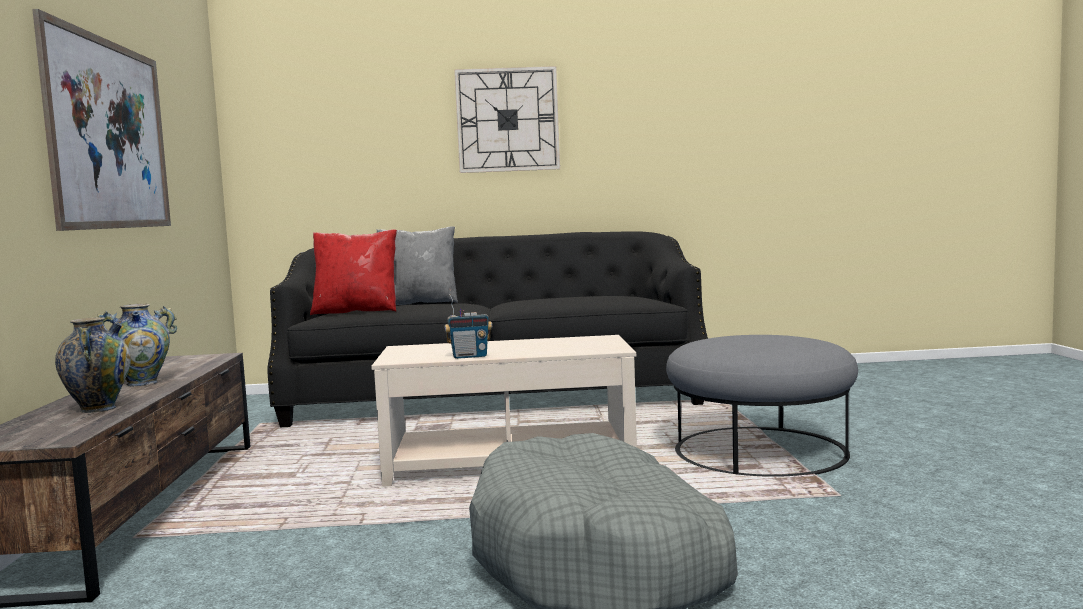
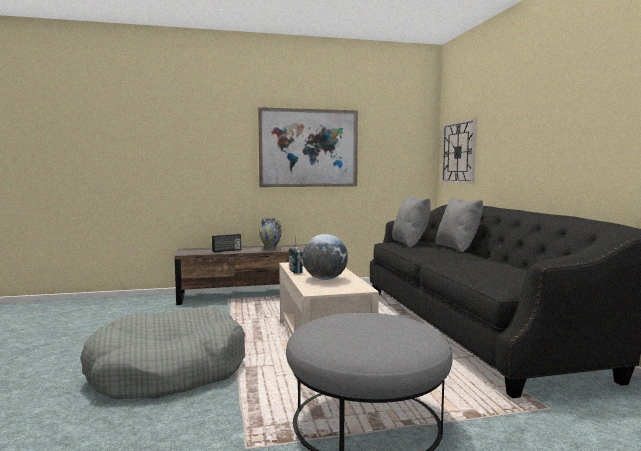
camera: 80 degrees right, 0 degrees up
(98, 409) = (227, 250): vase -> radio
(357, 311) = (410, 243): red pillow -> grey pillow
(507, 120) = (548, 117): wall clock -> wall clock (458, 152)
(536, 347) = (325, 279): none -> globe

